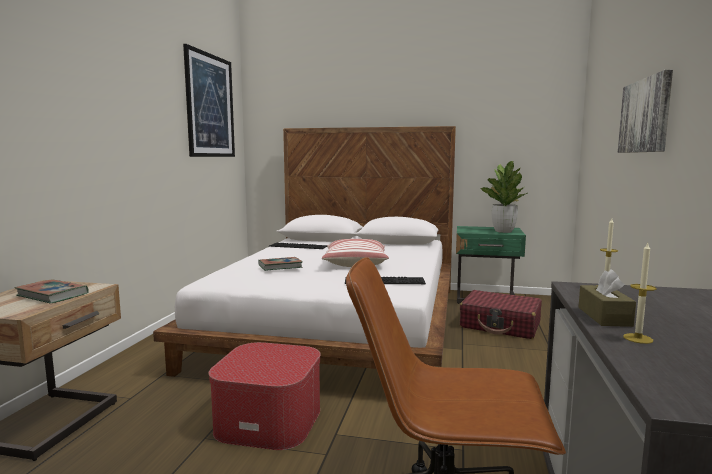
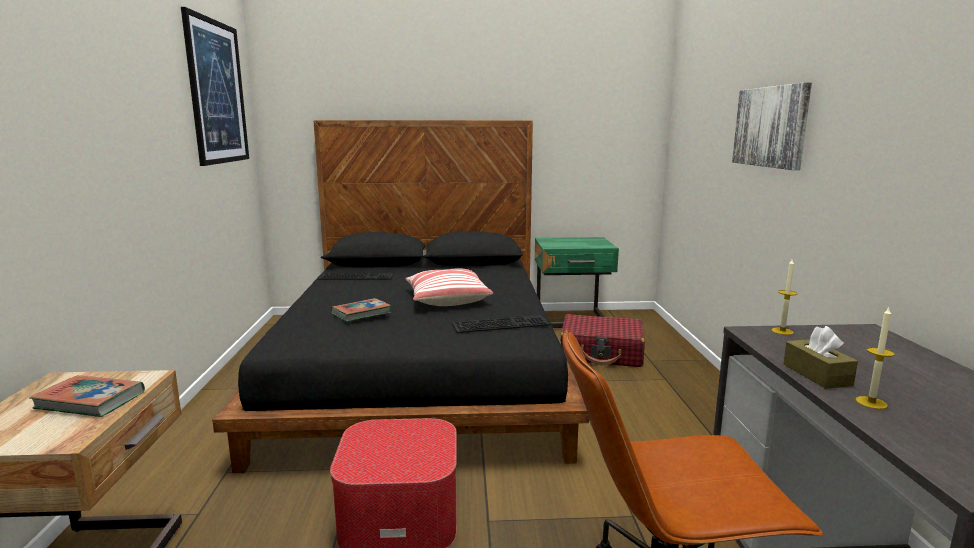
camera: 15 degrees left, 5 degrees up
(340, 324) = (422, 370): white bed -> black bed
(503, 231) = (591, 243): potted plant -> none

